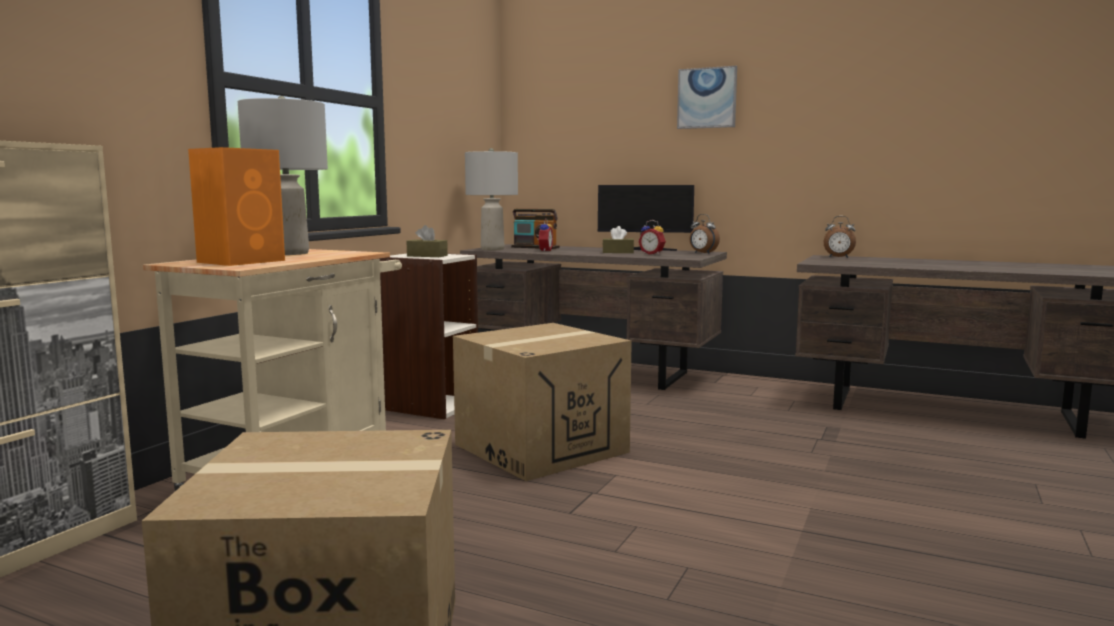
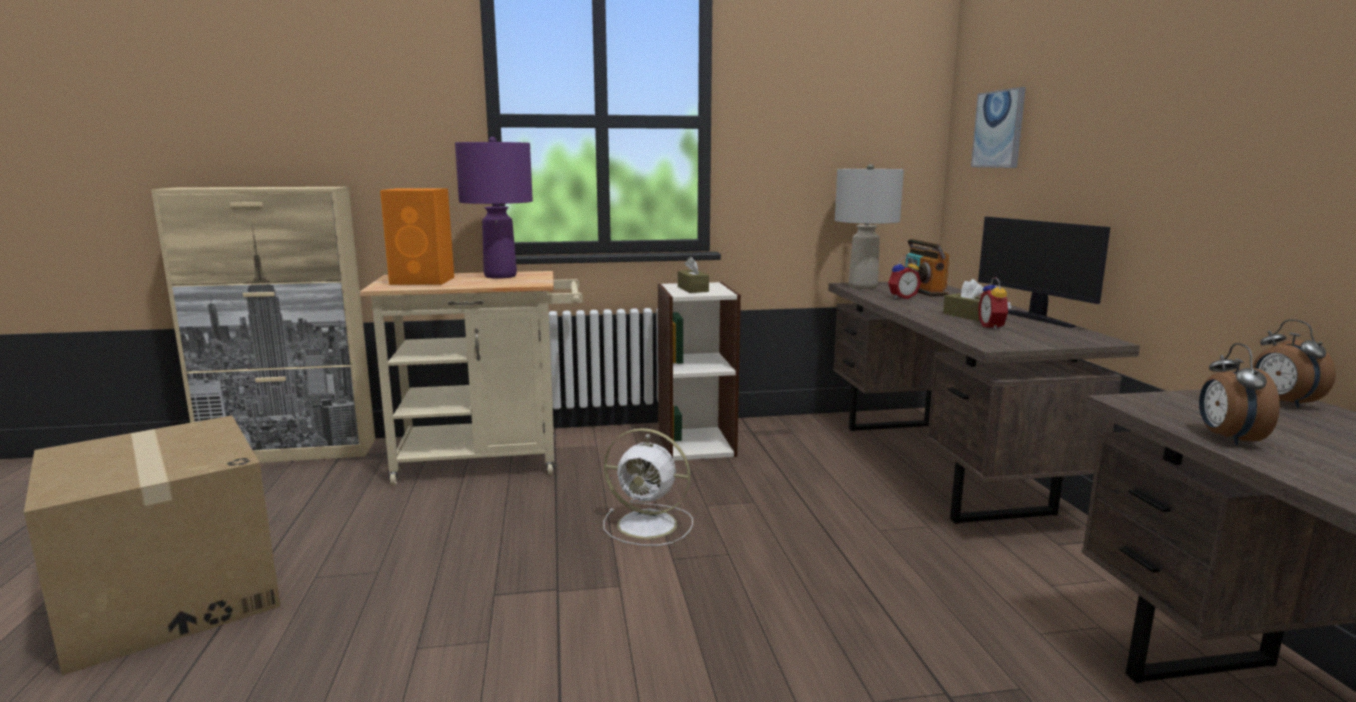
camera: 55 degrees right, 5 degrees up
(291, 253) = (500, 276): grey table lamp -> purple table lamp
(541, 448) = (650, 525): cardboard box -> white fan
(702, 253) = (1075, 340): alarm clock -> alarm clock (1227, 438)
(707, 98) = (1156, 79): picture -> picture (999, 129)

